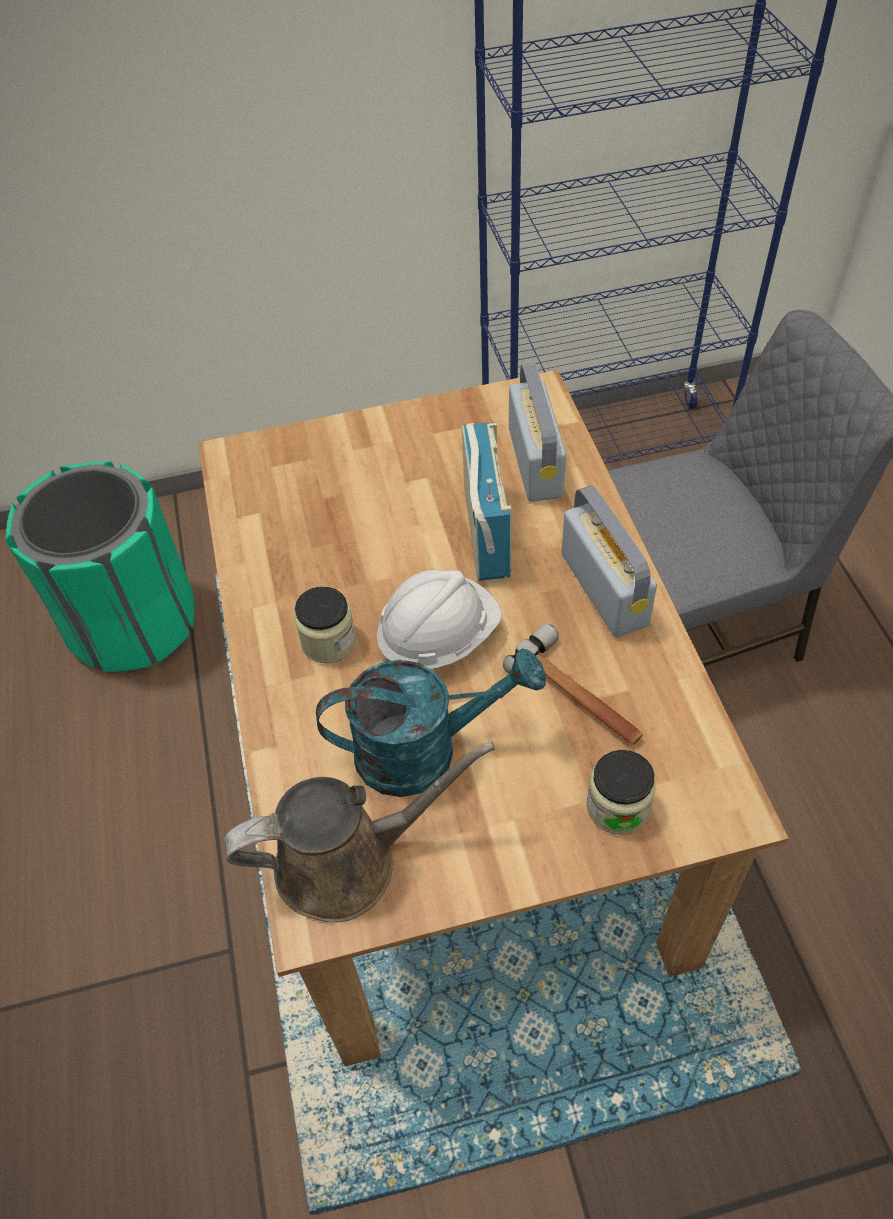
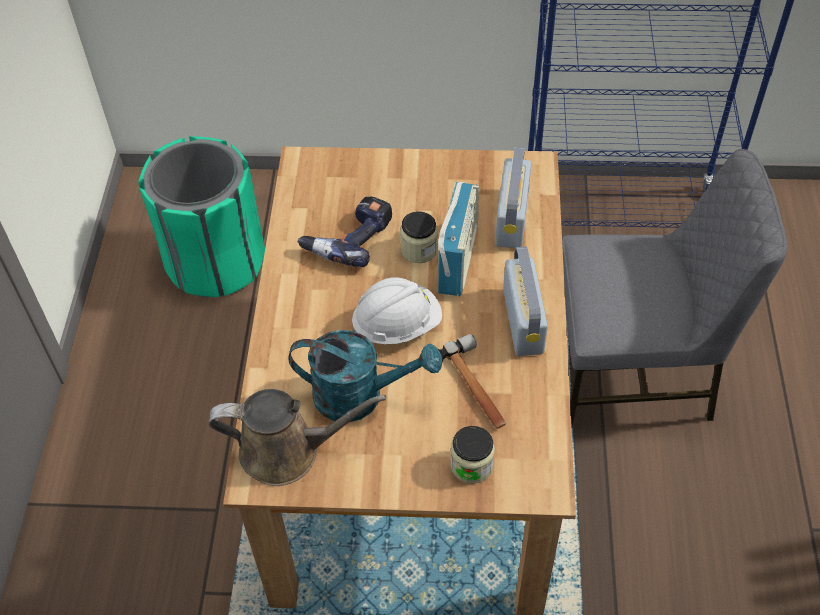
camera: 15 degrees right, 0 degrees up
(329, 641) = (323, 309): jar -> jar (419, 249)
(330, 539) = (349, 239): none -> power drill

